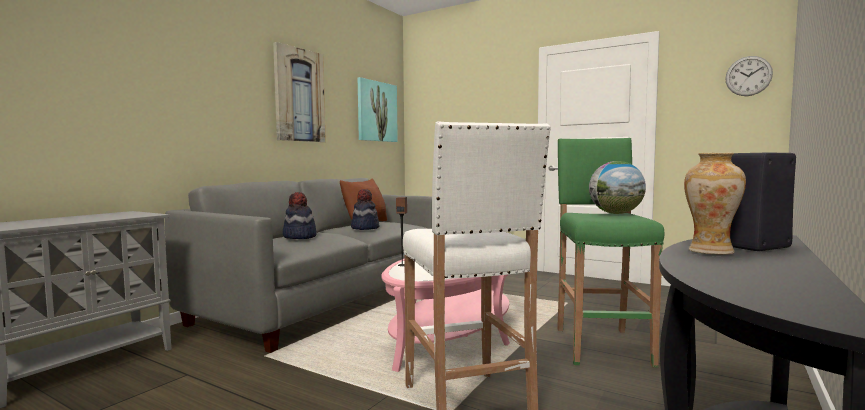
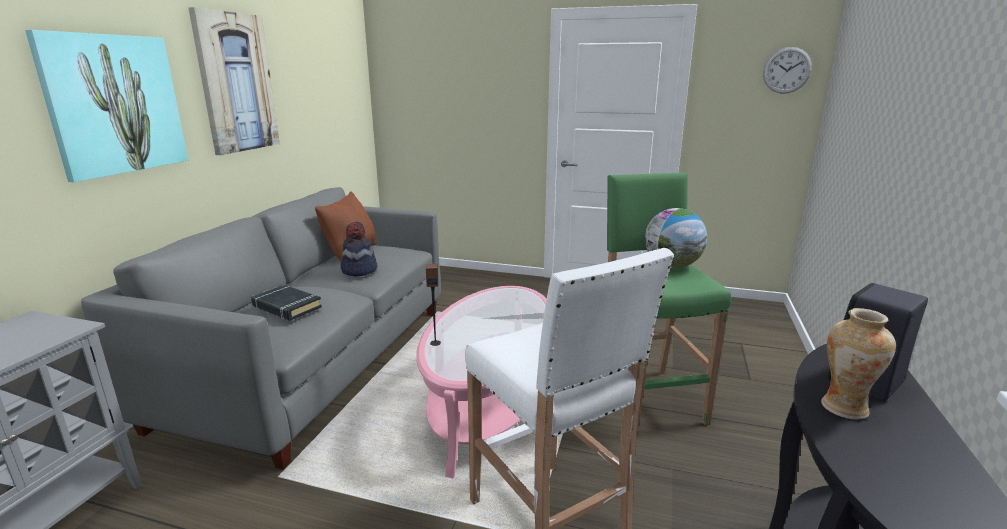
camera: 15 degrees left, 15 degrees up
(299, 237) = (286, 307): hat -> black book
(377, 111) = (338, 85): picture -> picture (116, 104)

